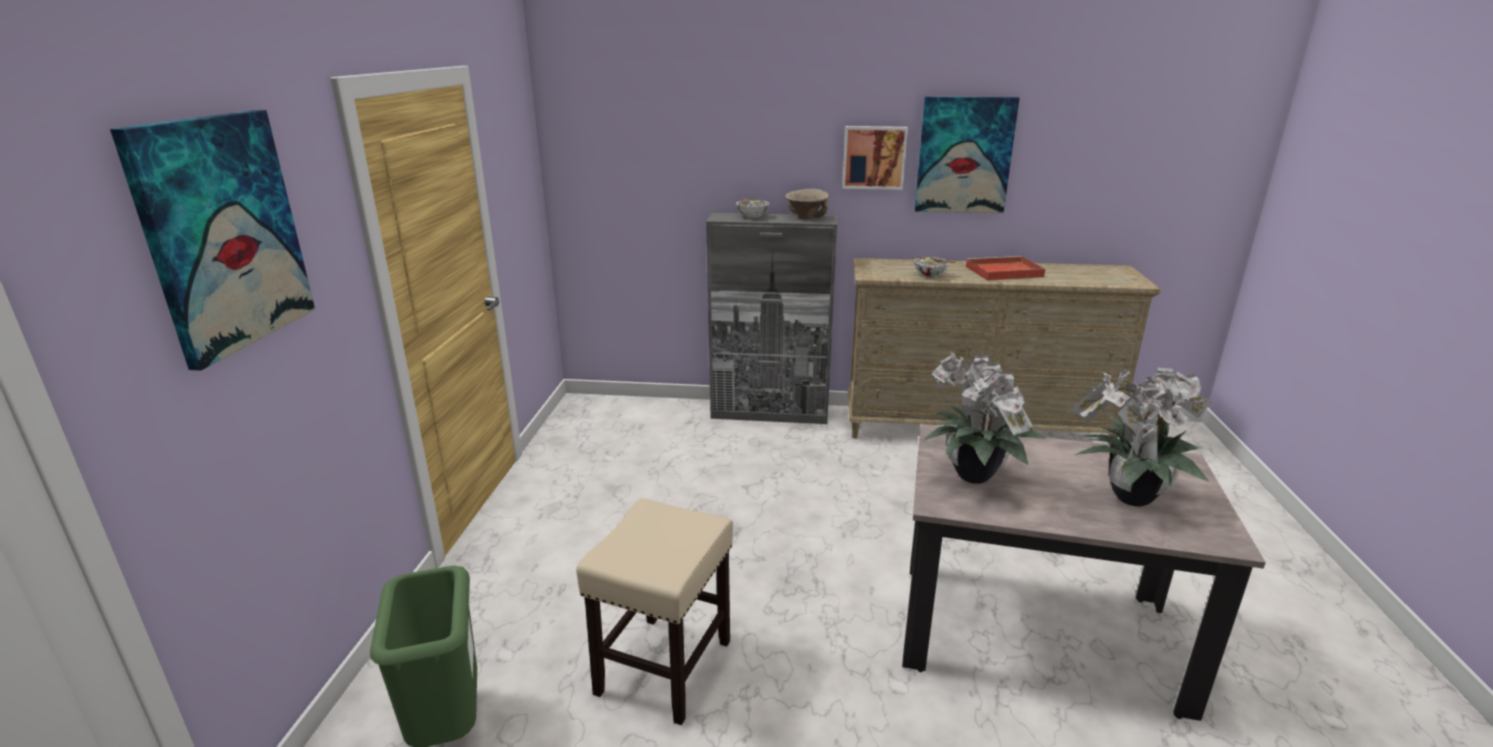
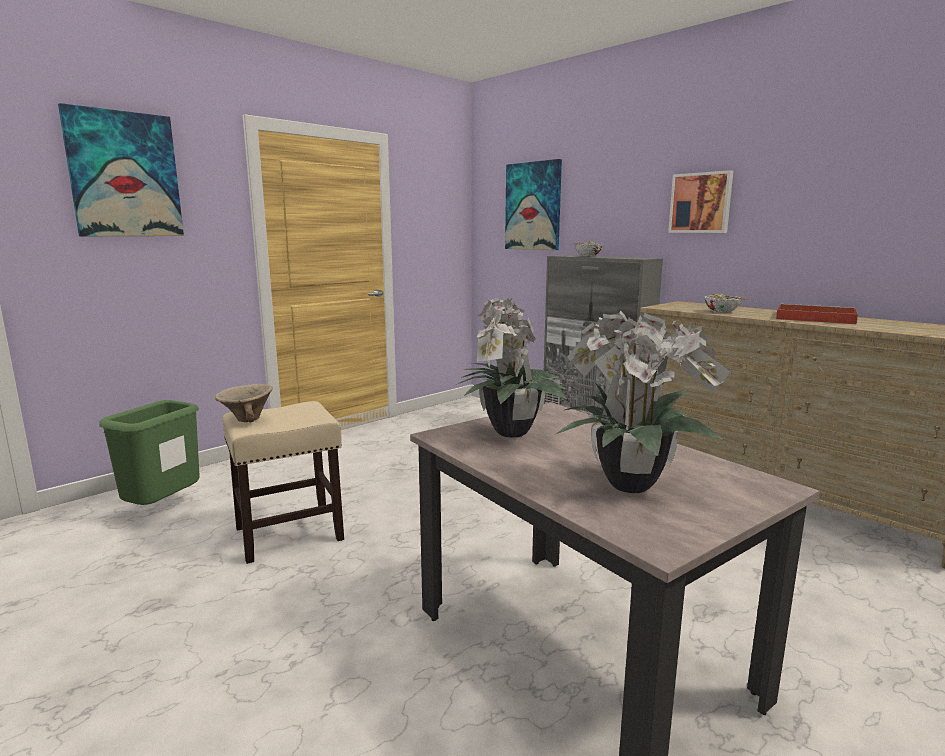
camera: 40 degrees right, 10 degrees down
(806, 218) = (629, 257): beige bowl -> beige bowl (246, 420)
(964, 155) = (792, 196): picture -> picture (533, 206)

